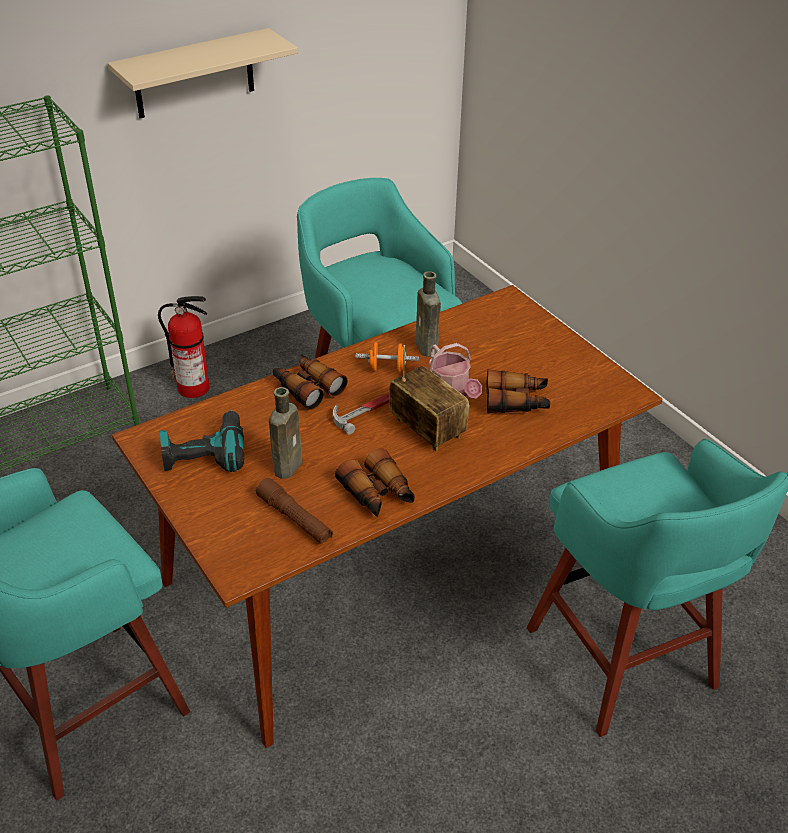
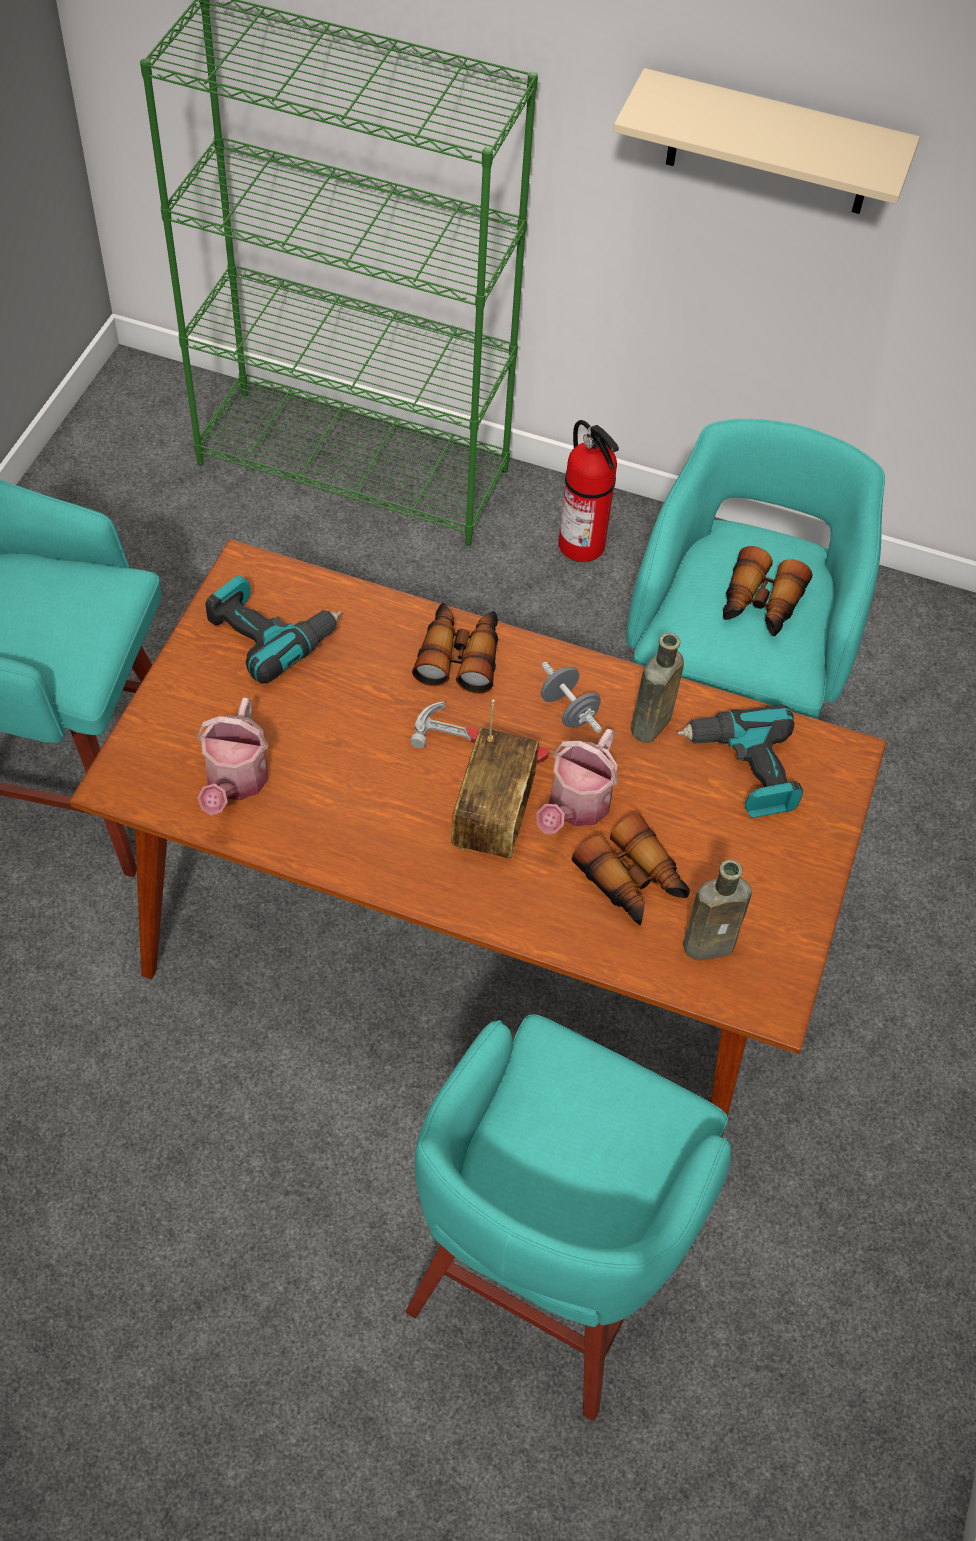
camera: 50 degrees right, 15 degrees up
(289, 465) = (313, 723): brown bottle -> brown bottle (712, 944)
(295, 519) = (234, 783): brown flashlight -> watering can
(378, 494) = (337, 836): binoculars -> binoculars (759, 605)
(387, 369) = (568, 710): orange dumbbell -> grey dumbbell
(485, 332) = (744, 770): none -> power drill

